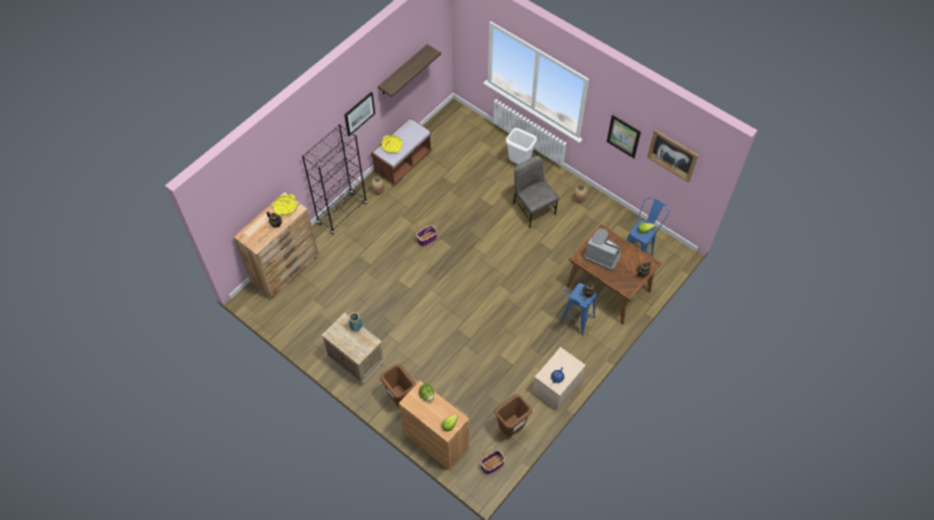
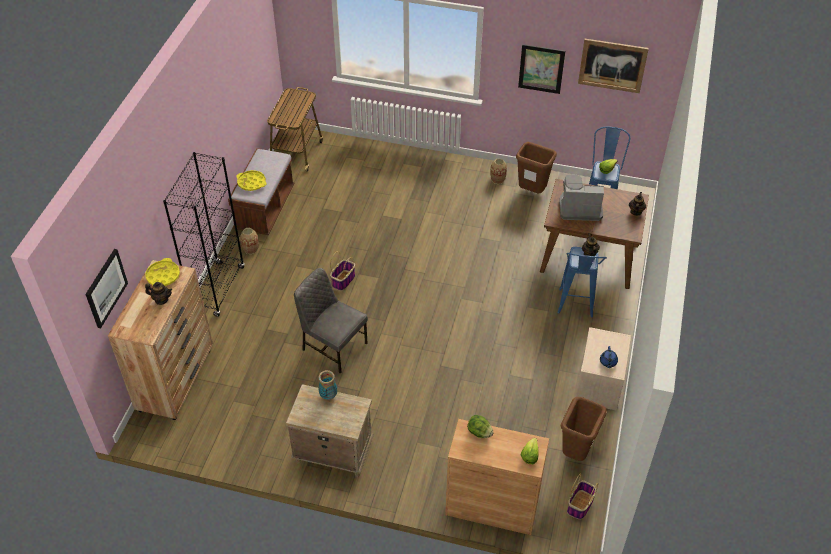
camera: 25 degrees left, 10 degrees down
(359, 113) = (209, 139): picture -> picture (106, 288)
(400, 399) = (418, 475): brown trash can -> brown trash can (532, 192)
(403, 70) = (241, 77): shelf -> none
(448, 123) = (296, 152): none -> cart
(519, 163) = (406, 166): white trash can -> none
(533, 208) = (451, 206): grey chair -> grey chair (333, 346)

